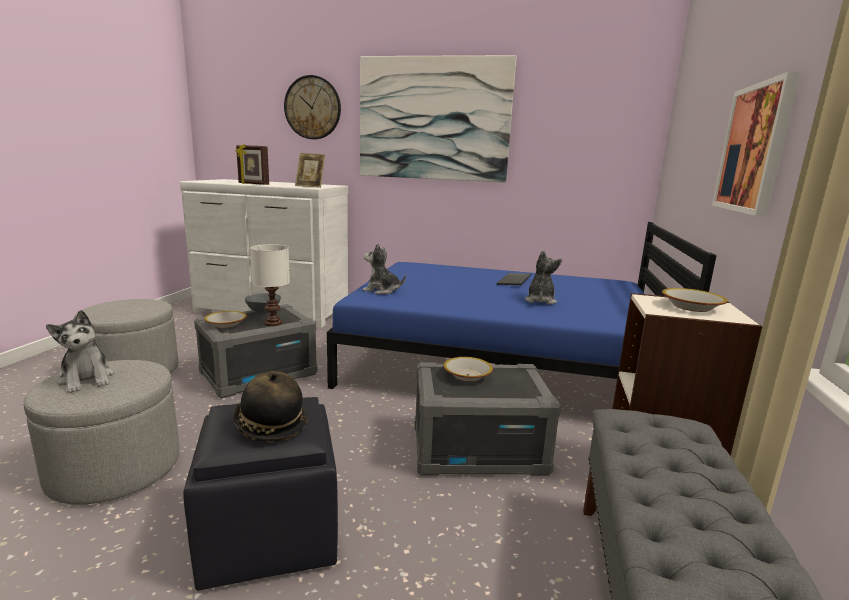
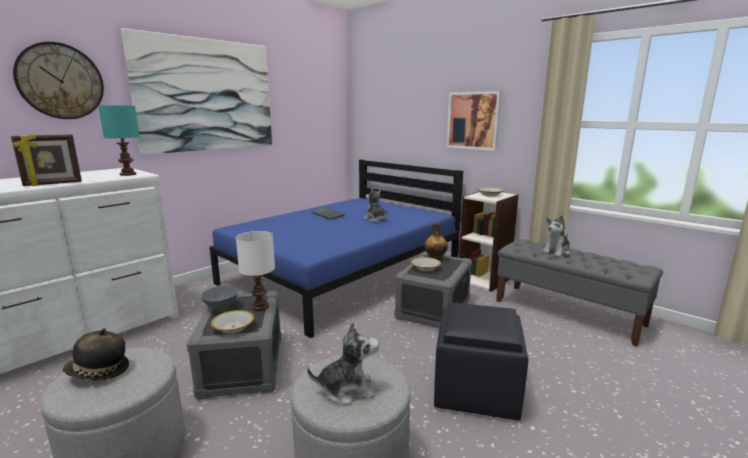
camera: 60 degrees left, 0 degrees up
(270, 425) = (490, 315): hat -> hat (98, 372)
(310, 186) = (128, 174): picture frame -> turquoise table lamp
(382, 290) = (298, 247): plush toy -> plush toy (556, 252)
(518, 376) = (435, 258): none -> bottle

